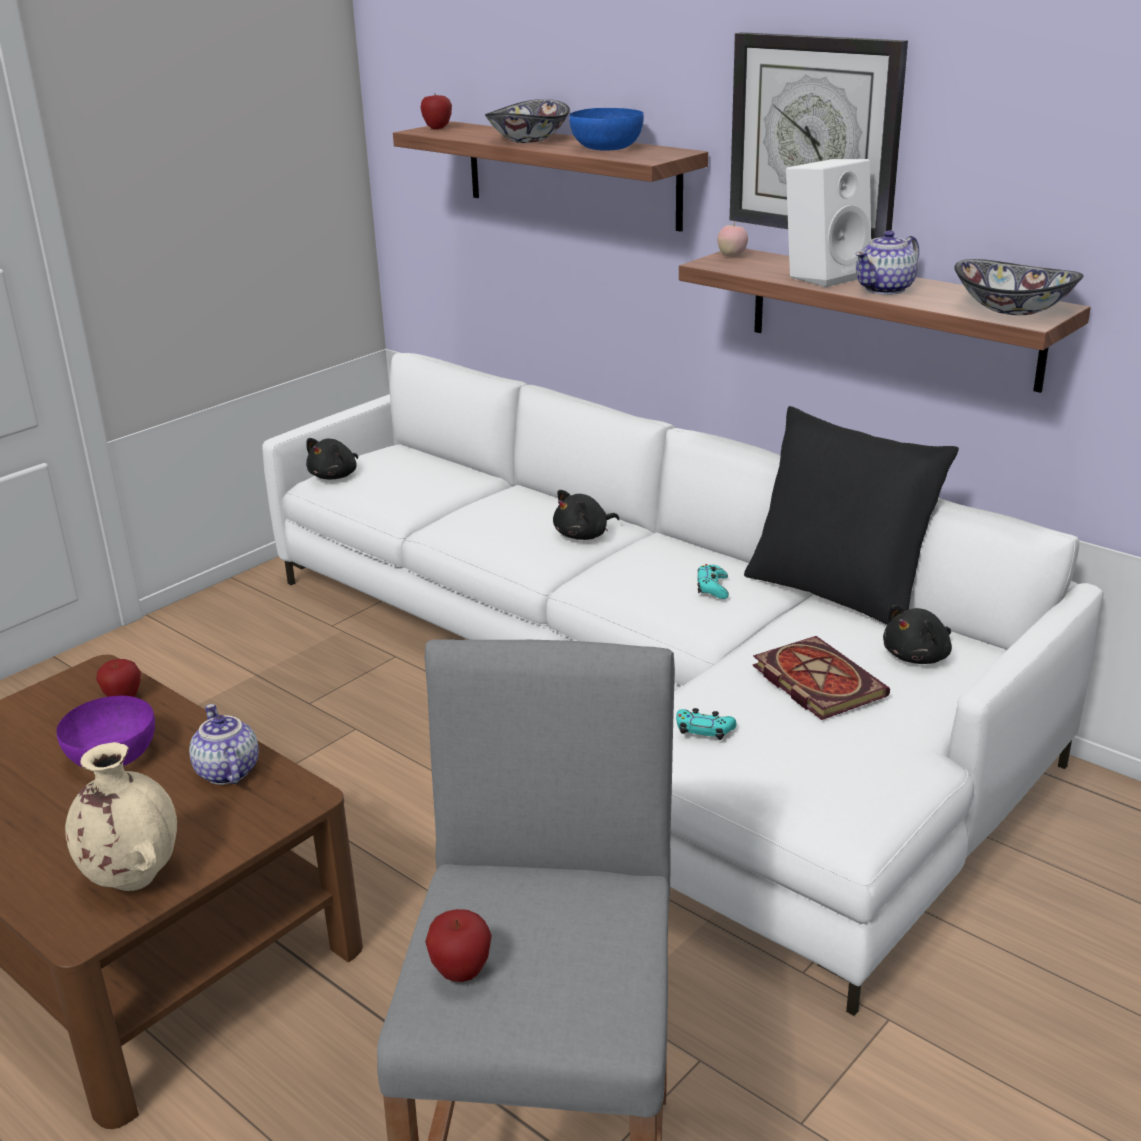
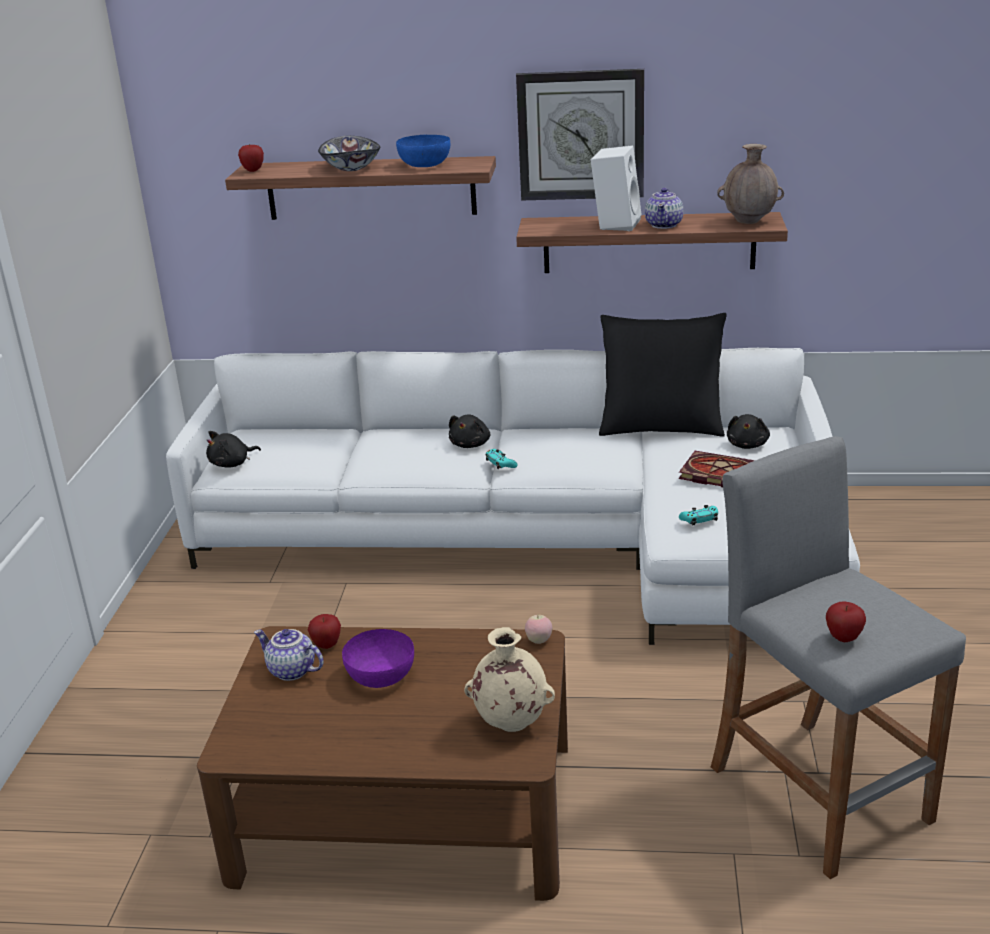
camera: 35 degrees left, 0 degrees up
(226, 771) = (470, 651): teapot -> teapot (290, 671)
(335, 476) = (232, 464): black plush toy -> black plush toy turned 60 degrees clockwise
(712, 587) = (596, 447): turquoise game controller -> turquoise game controller (500, 463)
(732, 256) = (536, 224): apple -> apple (539, 641)
(1013, 309) = (749, 221): bowl -> brown vase

